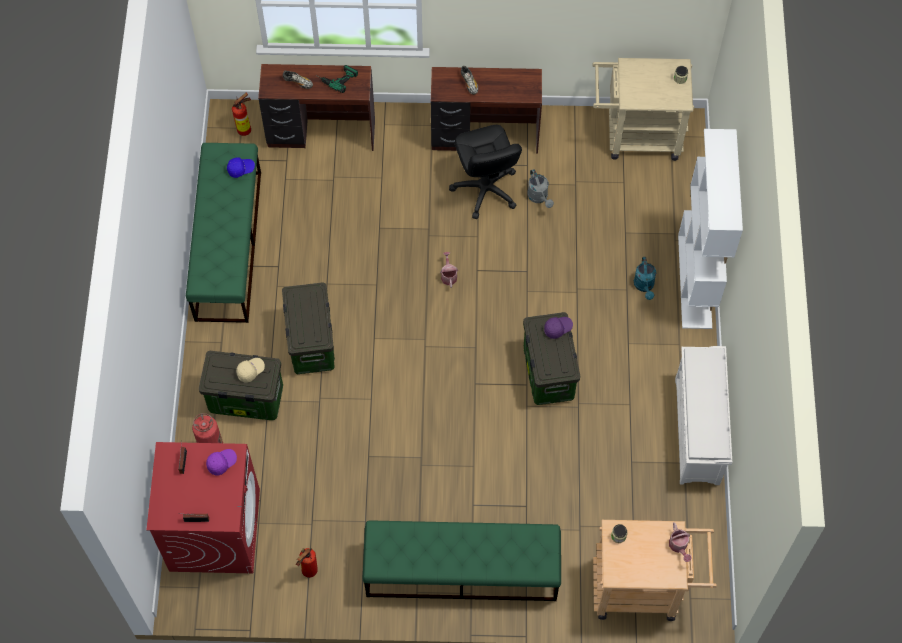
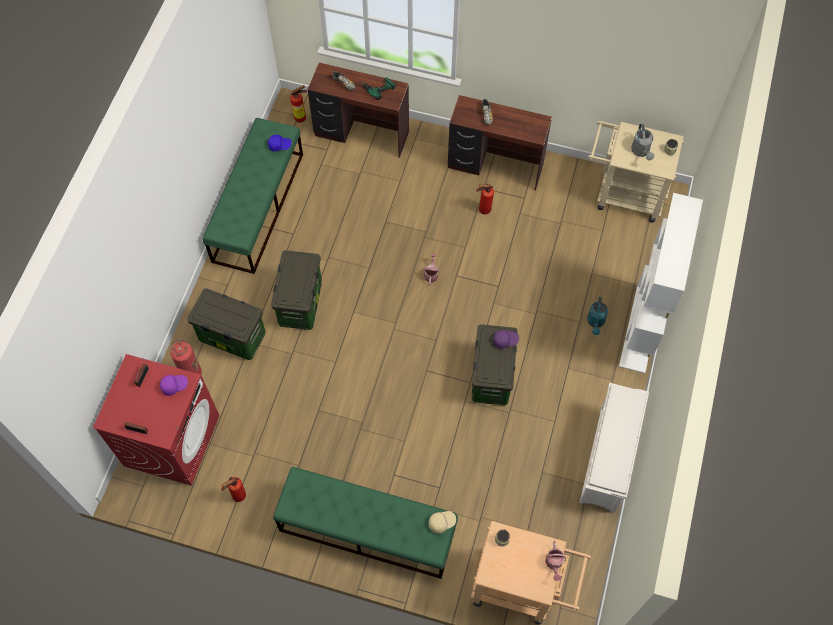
camera: 15 degrees right, 0 degrees up
(250, 371) = (234, 313): beige cap -> beige cap (441, 522)
(485, 189) = (483, 210): black office chair -> fire extinguisher
(539, 197) = (526, 227): grey watering can -> grey watering can (641, 152)

